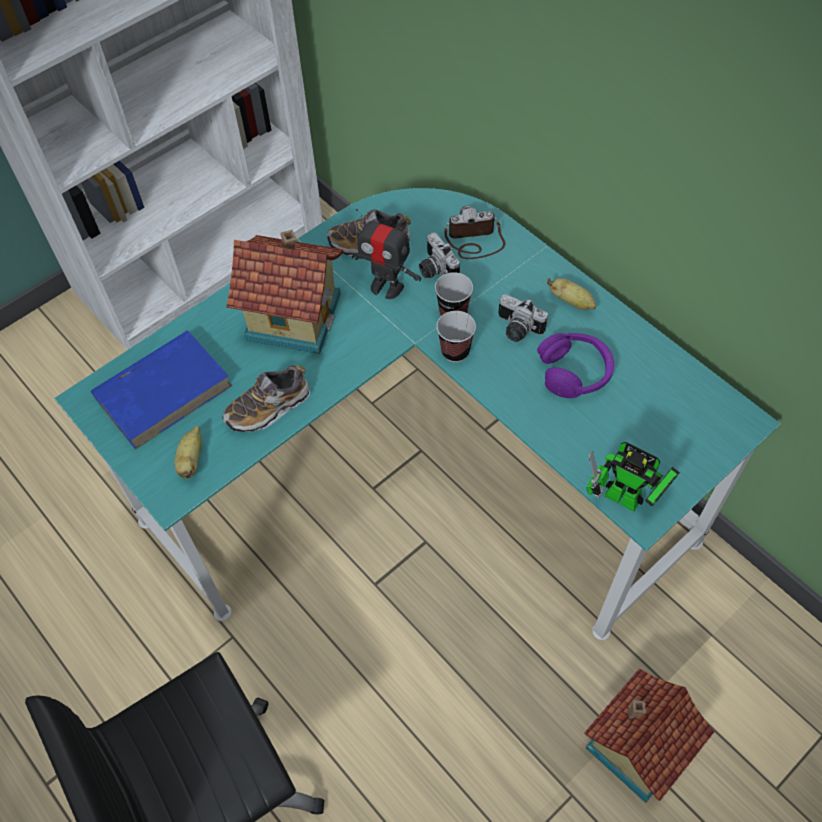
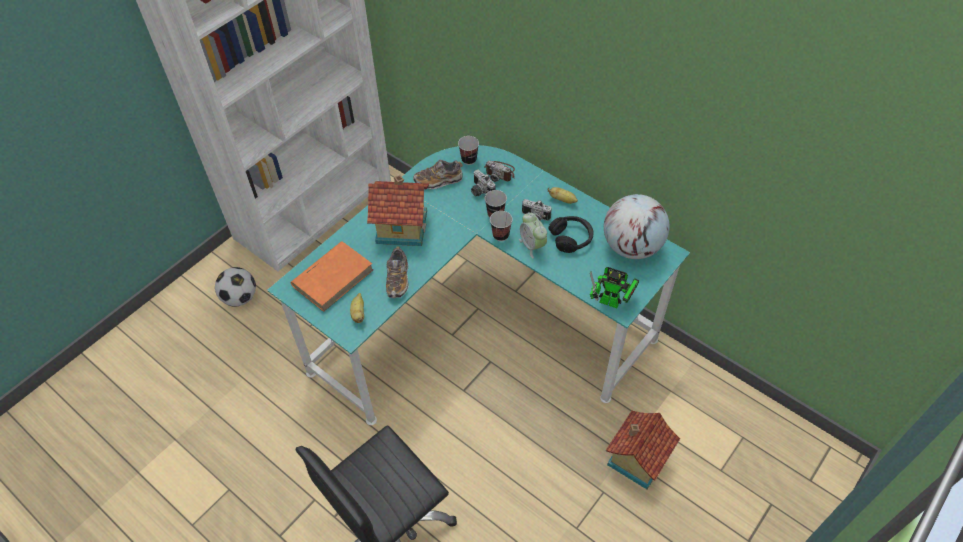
camera: 10 degrees left, 5 degrees down
(65, 385) = (240, 298): none -> football
(164, 391) = (333, 277): blue book -> orange book
(268, 408) = (398, 279): shoe -> shoe turned 45 degrees counterclockwise
(386, 287) = (453, 204): toy robot -> none
(426, 213) = (469, 159): none -> cup
(474, 241) = (500, 172): camera -> camera turned 135 degrees counterclockwise
(505, 377) = (532, 245): none -> alarm clock
(575, 372) = (571, 238): purple headphones -> black headphones
(677, 401) = (631, 247): none -> globe

